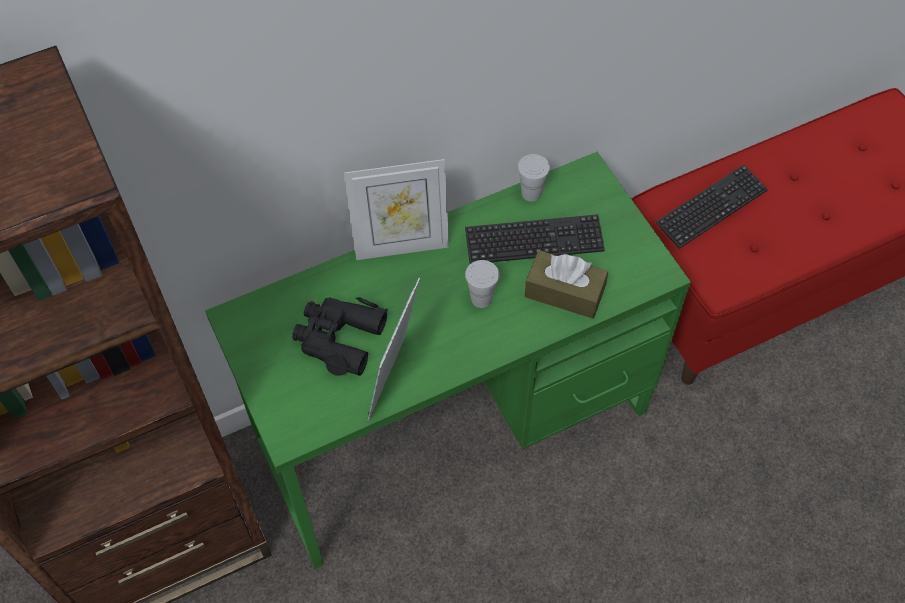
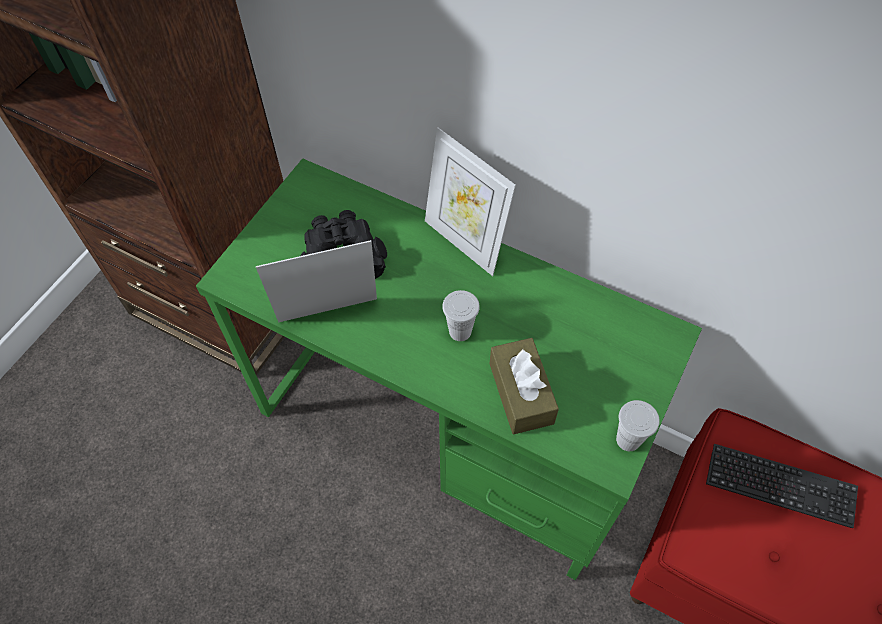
camera: 55 degrees right, 0 degrees up
(531, 193) = (604, 303): white cup -> white cup (628, 440)
(534, 241) = (555, 336): keyboard -> none

